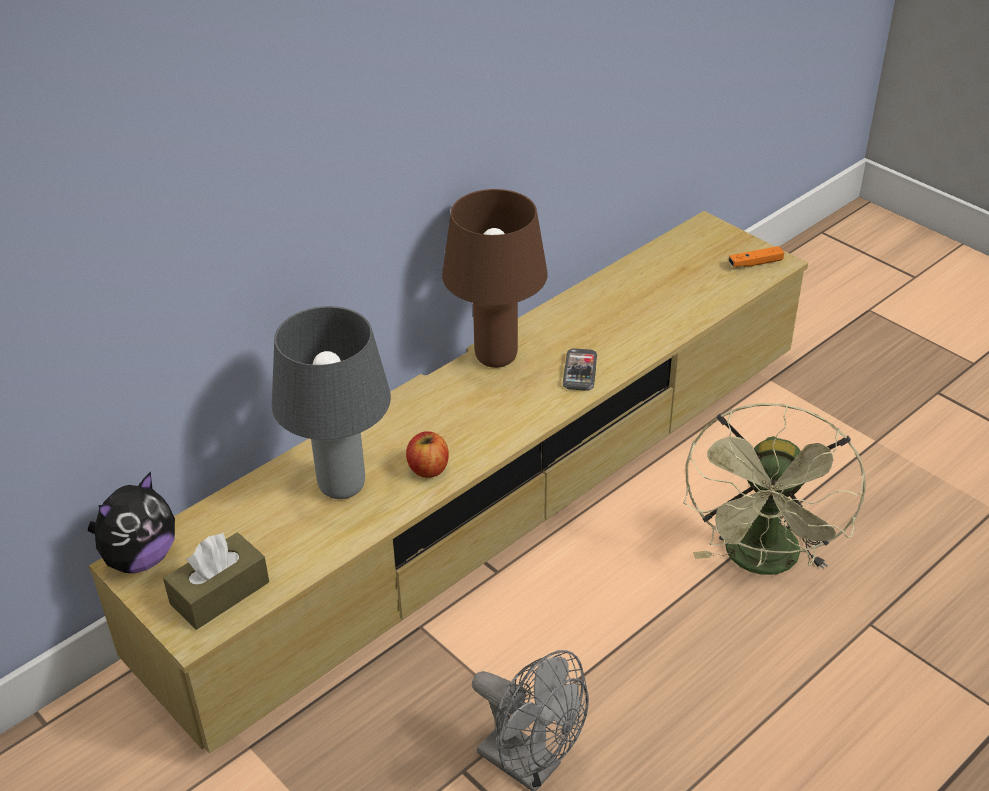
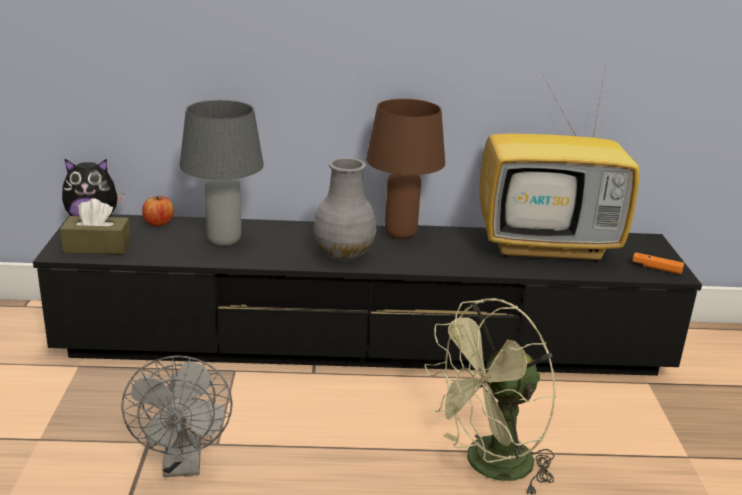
camera: 40 degrees right, 15 degrees down
(428, 469) = (278, 255): apple -> apple (158, 223)
(490, 424) = (345, 255): none -> grey vase
(495, 499) = (366, 343): beige tv stand -> black tv stand
(580, 371) = (439, 260): phone -> none
(642, 289) = (548, 246): none -> television

